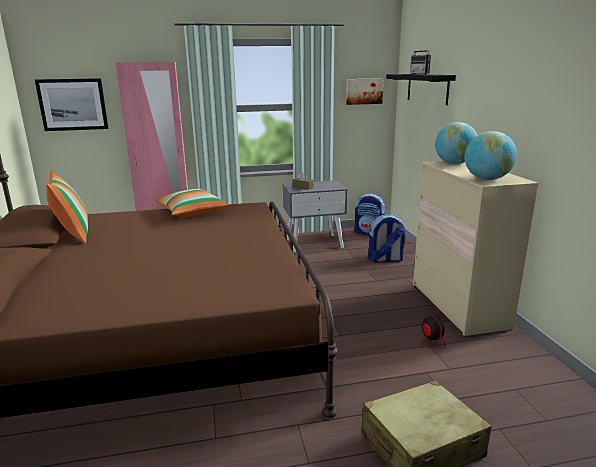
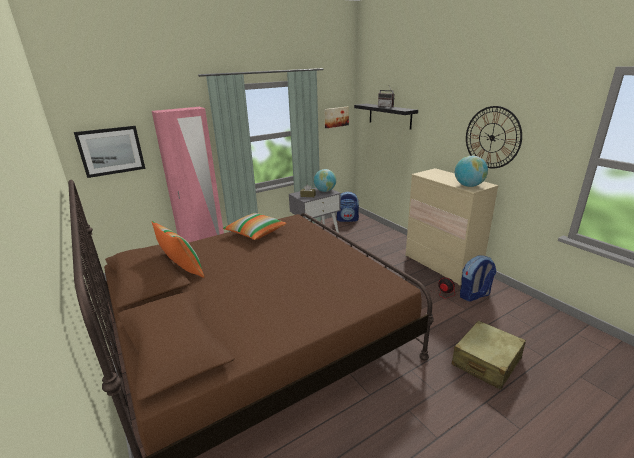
camera: 20 degrees left, 5 degrees up
(385, 260) = (374, 239): backpack -> backpack (474, 295)
(454, 163) = (433, 173): globe -> globe (325, 191)
(536, 107) = (492, 137): none -> wall clock

